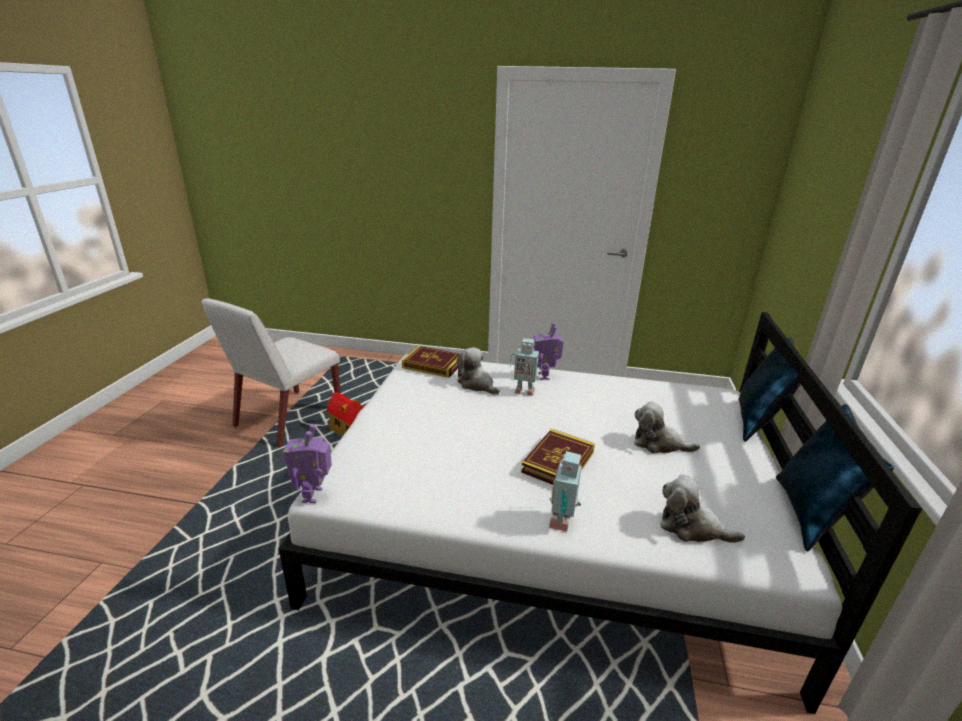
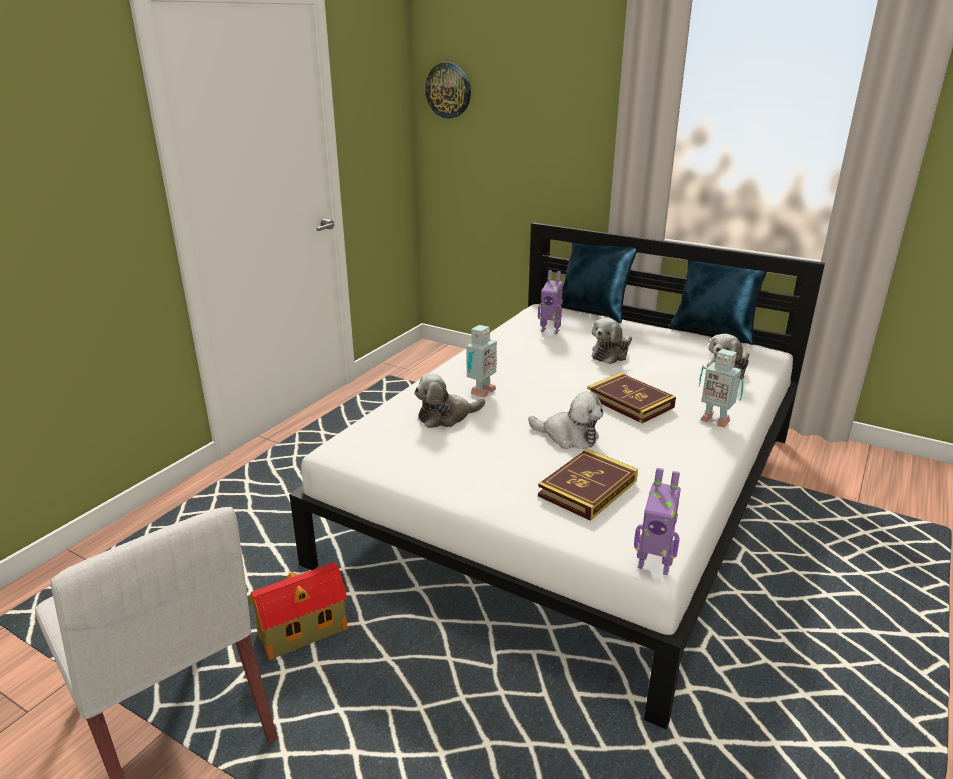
camera: 70 degrees left, 0 degrees up
(433, 365) = (369, 437): book -> book (588, 488)
(478, 438) = (568, 436): none -> plush toy
(545, 376) = (454, 374): toy robot -> toy robot (550, 330)
(798, 169) = (448, 90): none -> wall clock

